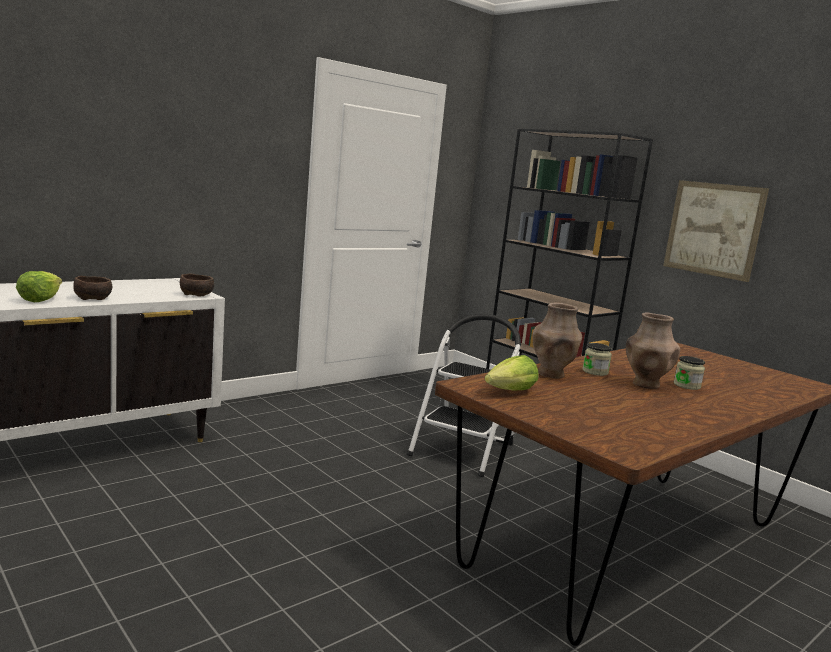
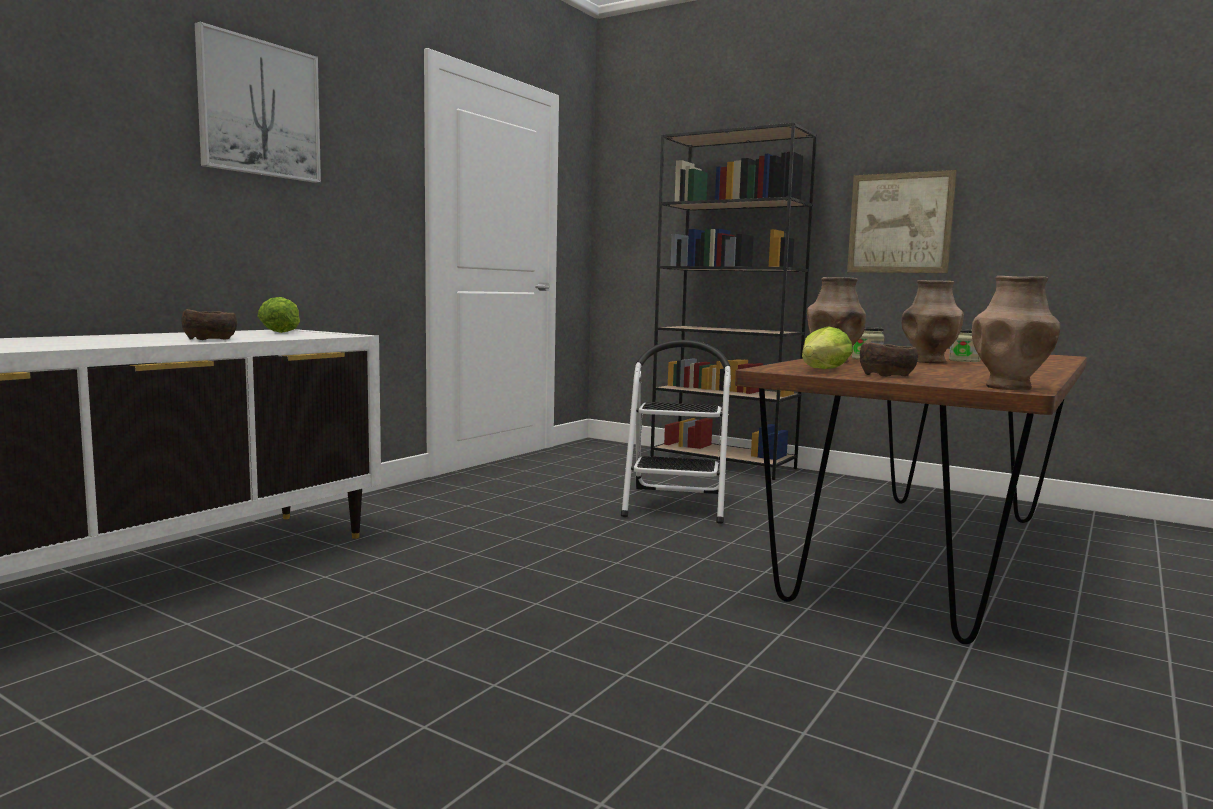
camera: 15 degrees left, 5 degrees down
(40, 299) = (139, 341): lettuce -> lettuce (281, 331)
(167, 117) = (259, 109): none -> picture
(197, 294) = (339, 334): brown bowl -> brown bowl (887, 375)
(621, 449) = (1009, 387): none -> brown vase

